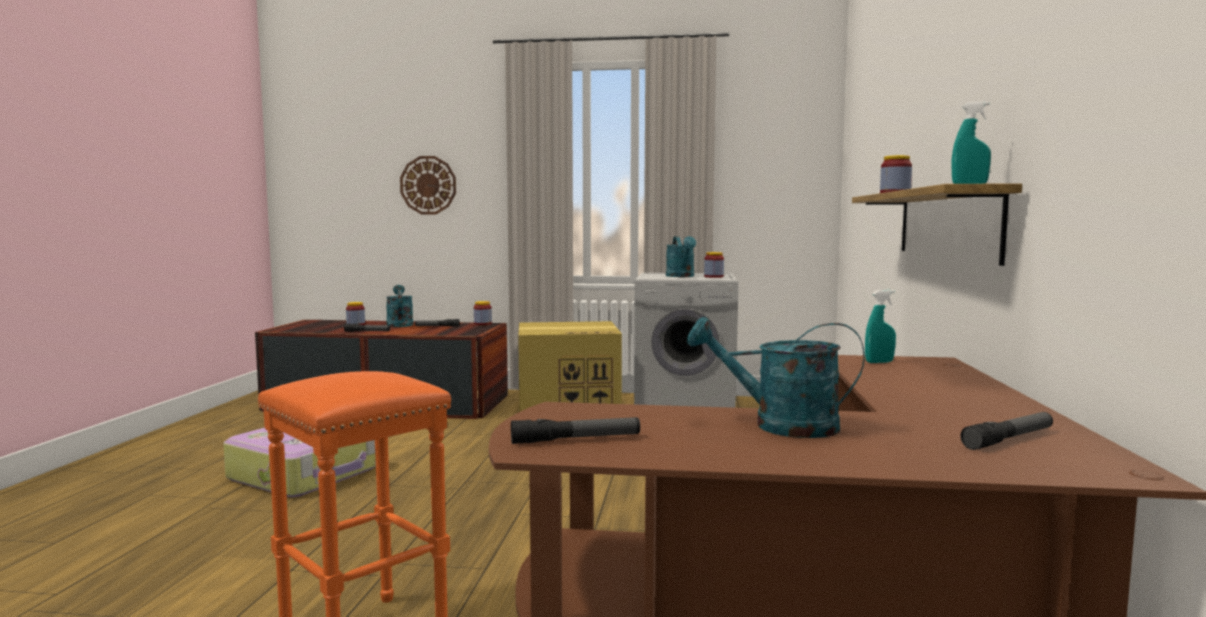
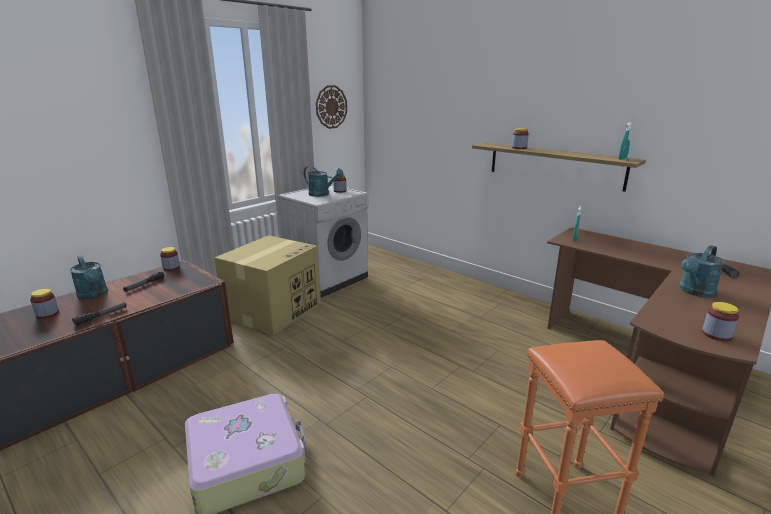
camera: 55 degrees left, 15 degrees up
(399, 324) = (94, 295): turquoise watering can -> turquoise watering can turned 150 degrees counterclockwise
(428, 185) = (58, 143): wall clock -> wall clock (331, 107)
(576, 439) = (716, 334): flashlight -> jar

